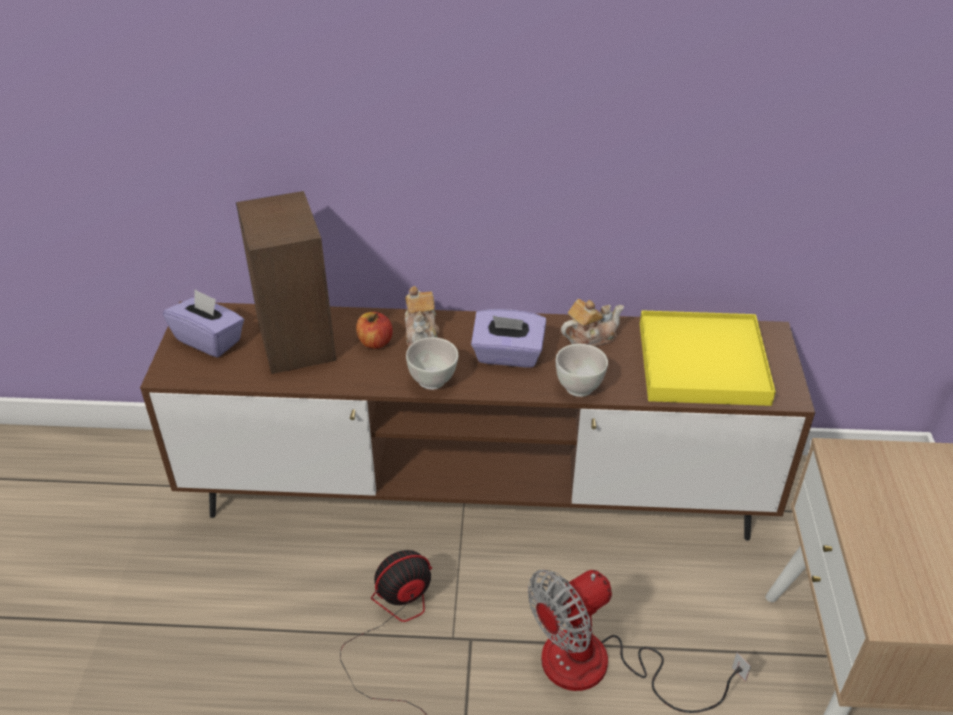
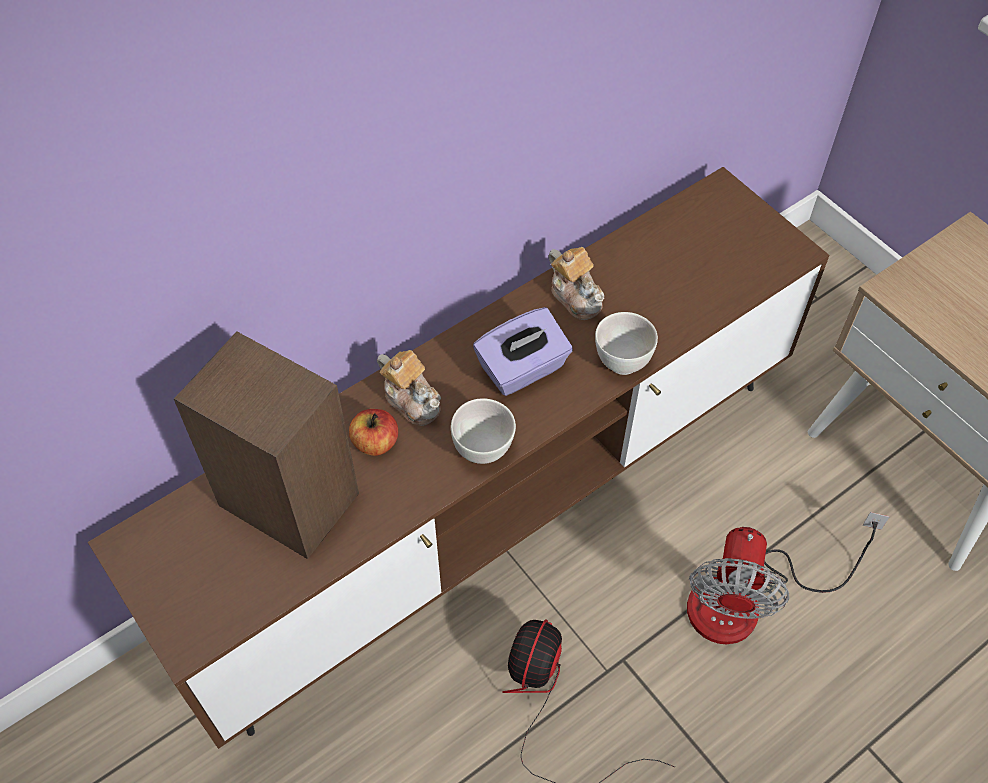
camera: 40 degrees left, 15 degrees up
(209, 340) = (187, 566): purple tissue box -> none
(590, 337) = (576, 296): teapot -> teapot turned 120 degrees clockwise
(702, 363) = (698, 260): yellow tray -> none

